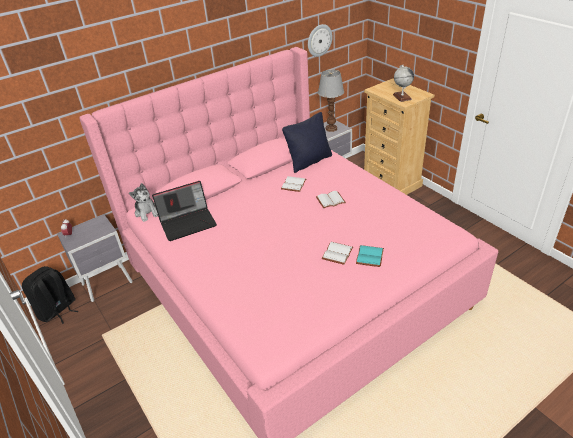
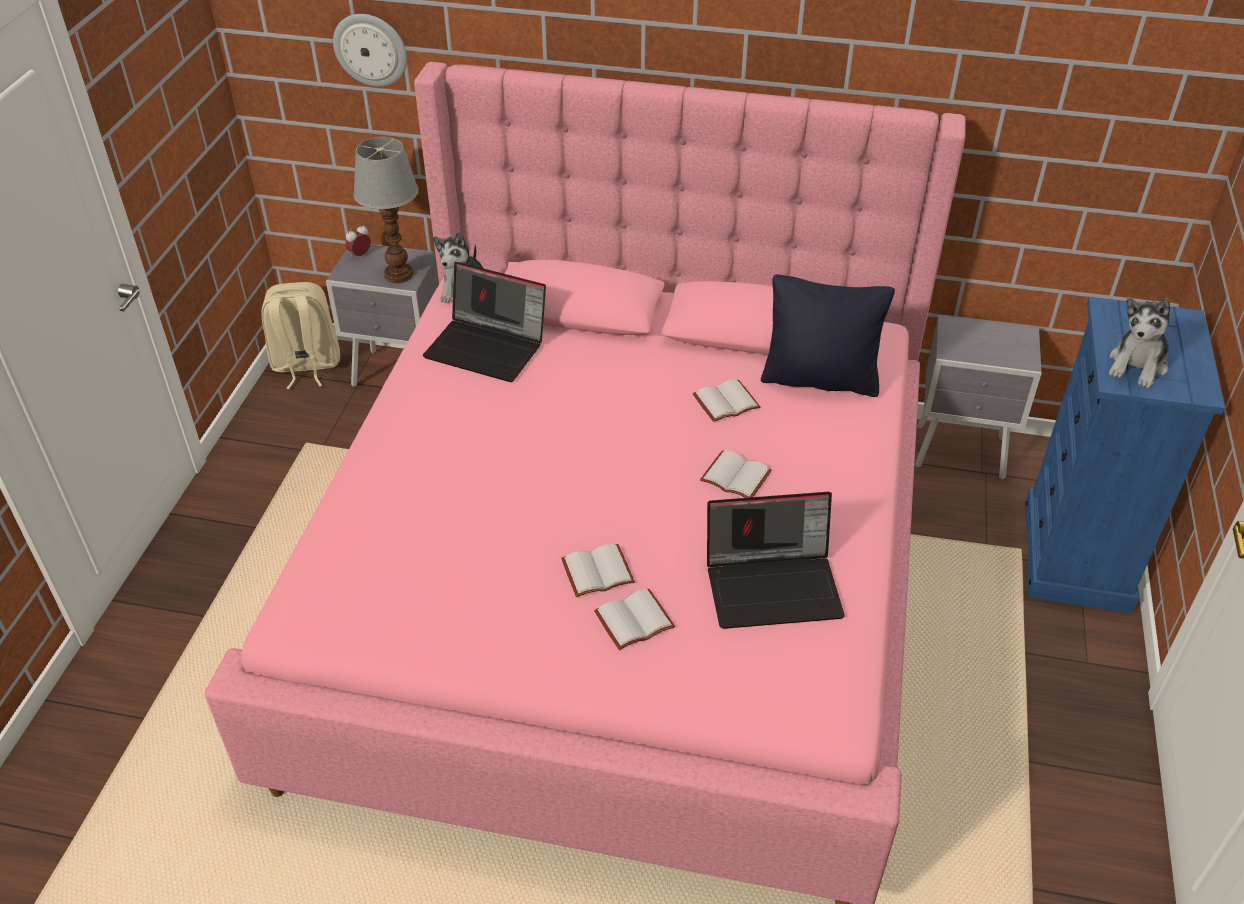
camera: 45 degrees right, 5 degrees up
(57, 310) = (306, 365): black backpack -> beige backpack
(319, 40) = (1054, 125): wall clock -> wall clock (371, 49)
(331, 129) = (997, 345): table lamp -> table lamp (397, 275)
(370, 257) = (634, 622): turquoise book -> white book
(387, 218) = (774, 585): none -> laptop
(392, 182) = (1076, 556): beige dresser -> blue dresser
(402, 97) = (1137, 365): globe -> plush toy

